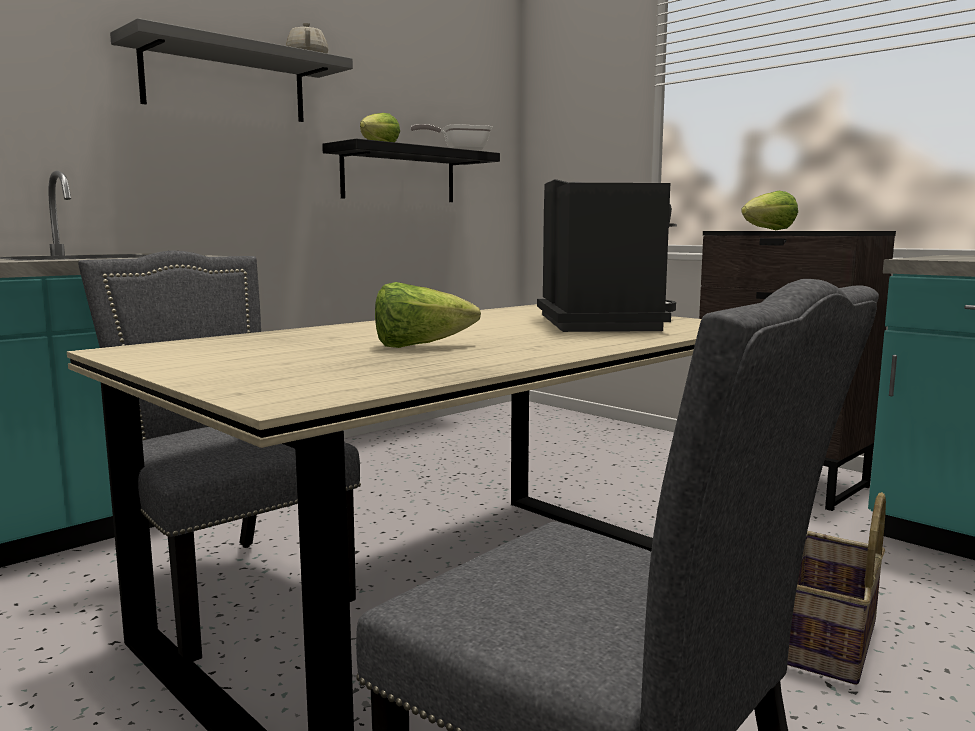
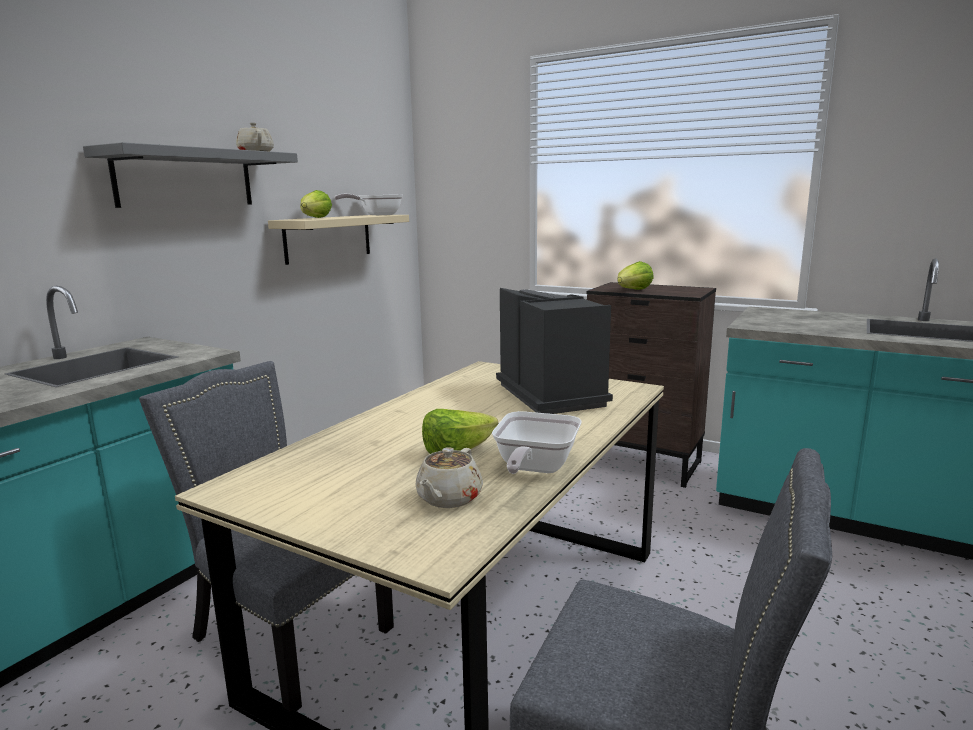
camera: 15 degrees left, 5 degrees up
(361, 369) = (448, 498): none -> beige teapot
(399, 175) = (328, 238): black shelf -> beige shelf
(501, 360) = (534, 468): none -> frying pan
(823, 639) = (718, 601): basket -> none

